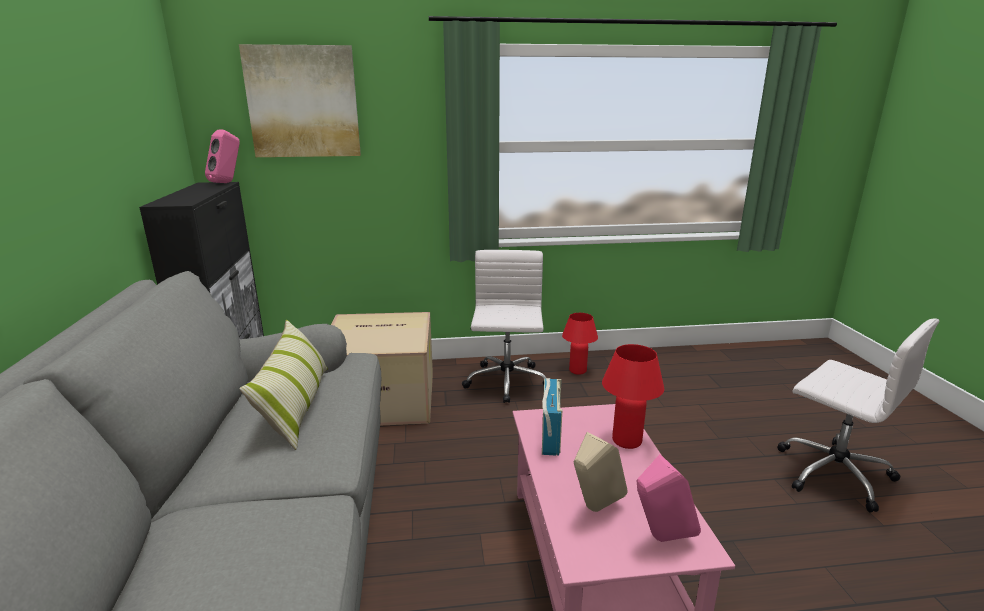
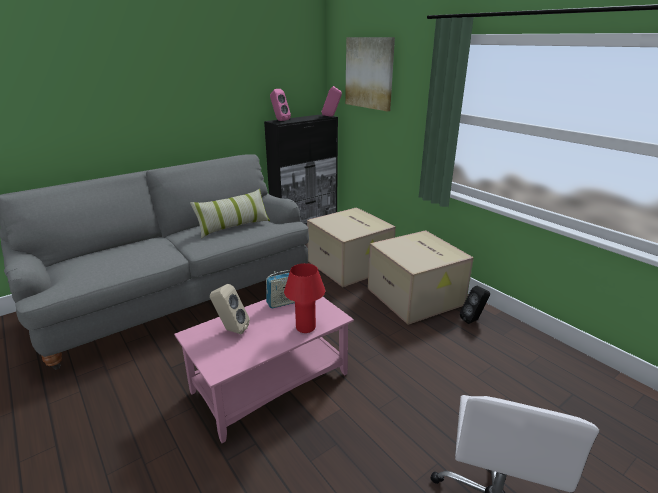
camera: 60 degrees right, 5 degrees up
(506, 382) = (416, 296): white office chair -> cardboard box
(577, 370) = (473, 320): red table lamp -> black speaker
(660, 539) = (218, 356): pink speaker -> pink speaker (279, 120)

